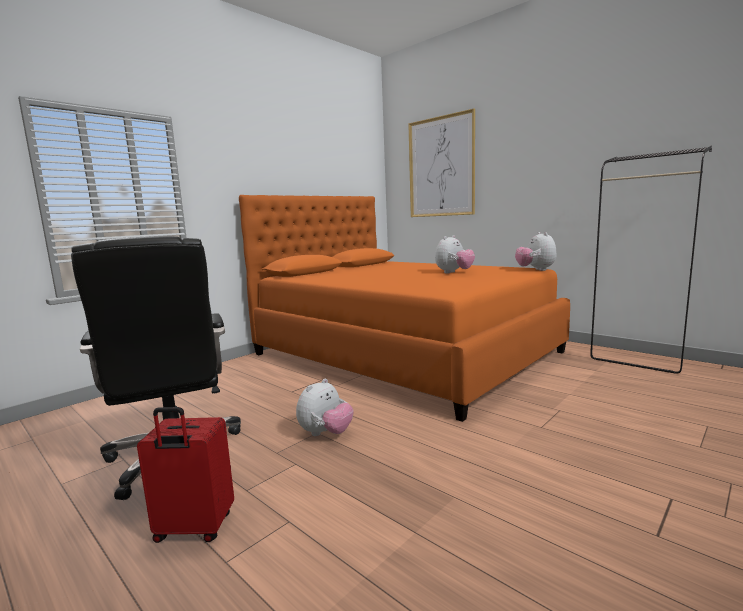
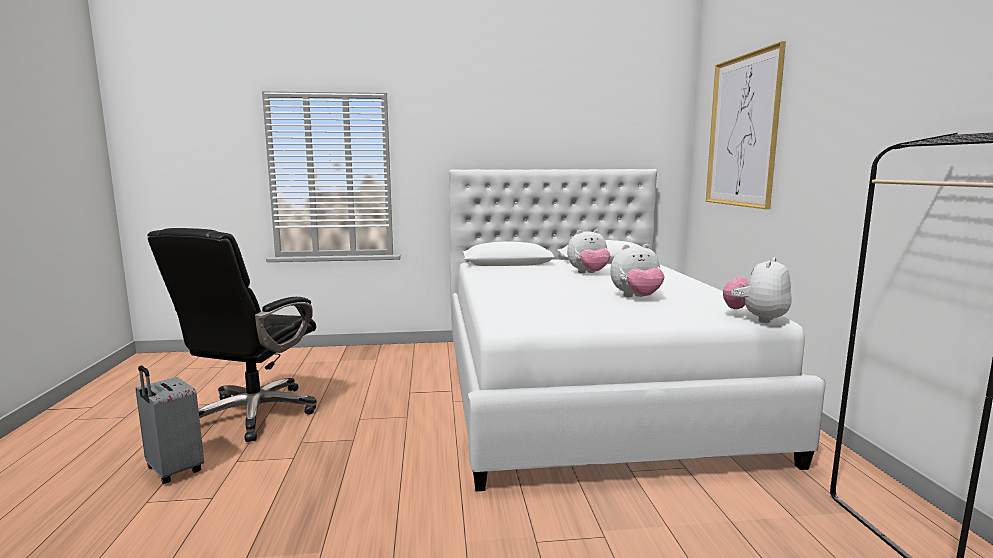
camera: 40 degrees right, 0 degrees up
(194, 529) = (173, 471): red suitcase -> grey suitcase
(325, 433) = (356, 443): plush toy -> plush toy (588, 273)
(403, 353) = (585, 390): orange bed -> white bed

